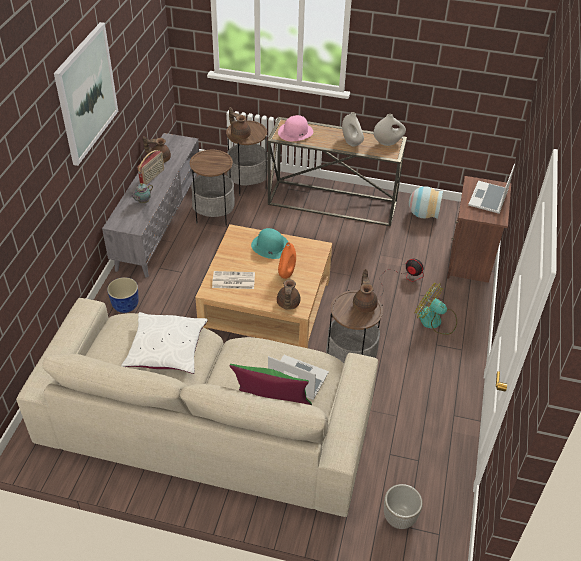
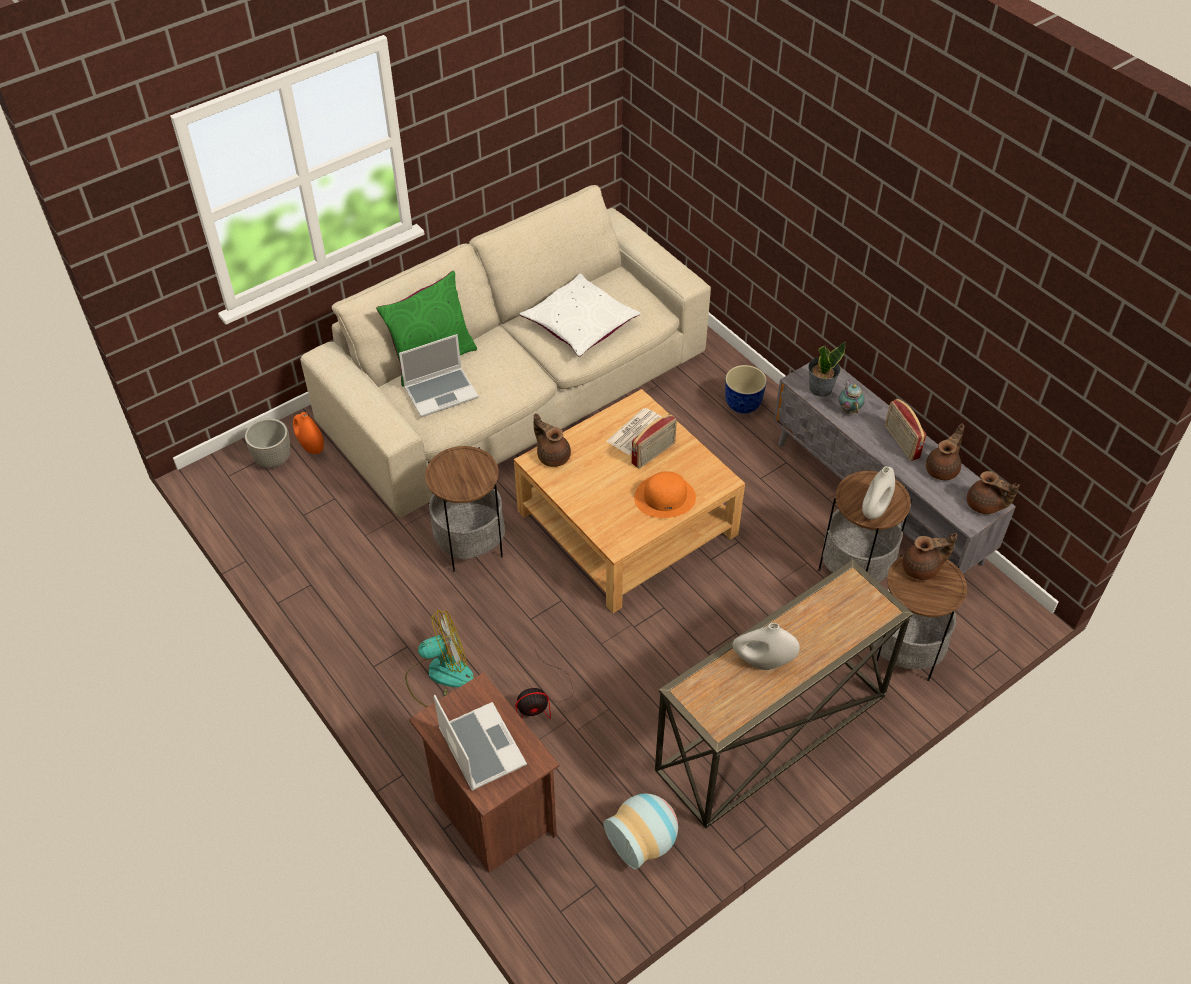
camera: 130 degrees right, 5 degrees up
(86, 93) = (881, 203): picture -> none
(135, 218) = (820, 388): none -> potted plant
(243, 265) = (654, 454): none -> radio
(270, 246) = (665, 497): turquoise hat -> orange hat
(287, 273) = (602, 484): orange vase -> orange vase (311, 447)
(295, 132) = (848, 607): pink hat -> none
(364, 304) = (459, 483): brown teapot -> brown teapot (984, 505)
(388, 142) = (722, 712): white vase -> white vase (874, 510)

